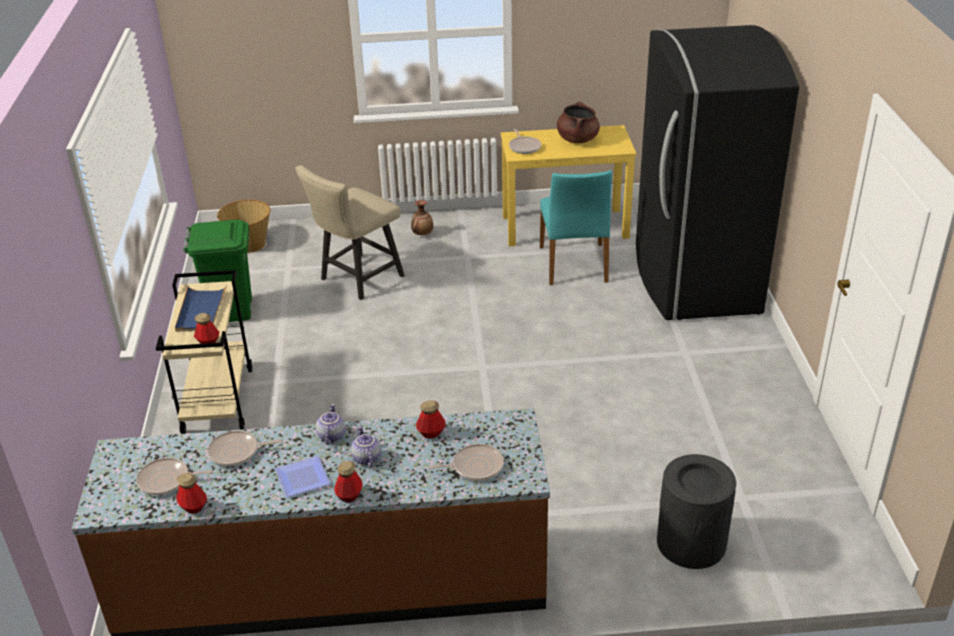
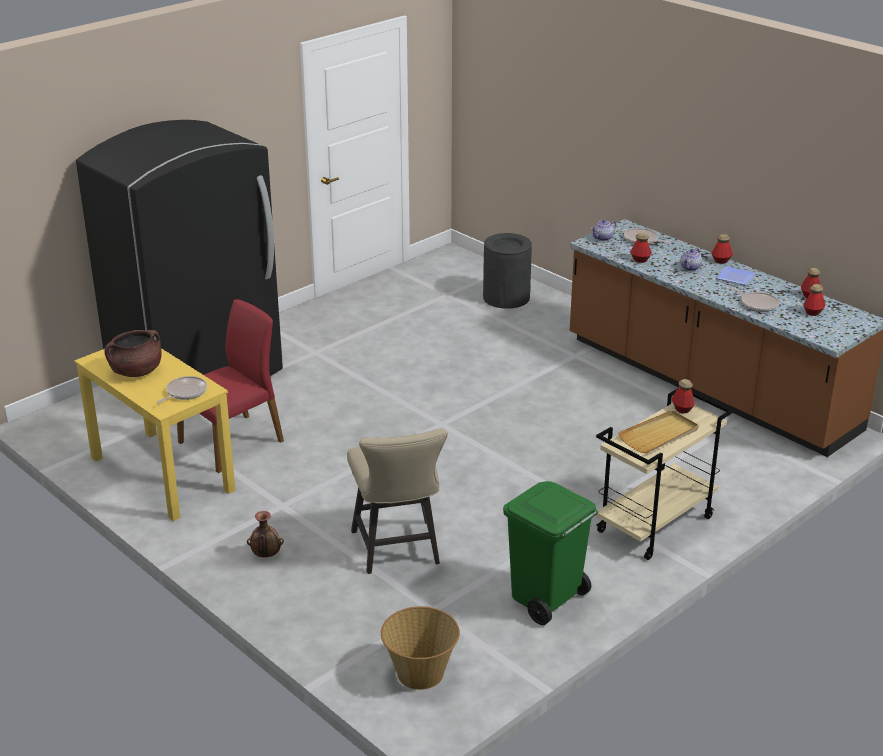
camera: 130 degrees left, 5 degrees down
(167, 480) = (813, 312): frying pan -> bottle
(201, 311) = (659, 435): blue tray -> beige tray
(331, 435) = (694, 285): teapot -> teapot (603, 238)
(357, 279) = (398, 551): beige chair -> beige chair turned 75 degrees clockwise
(574, 264) = (233, 442): turquoise chair -> red chair

